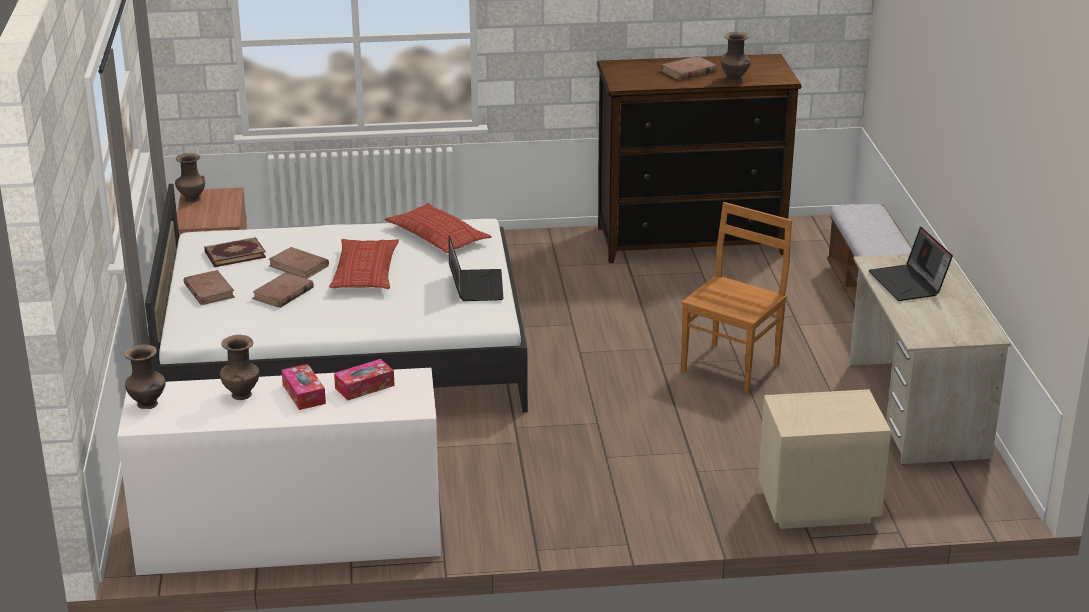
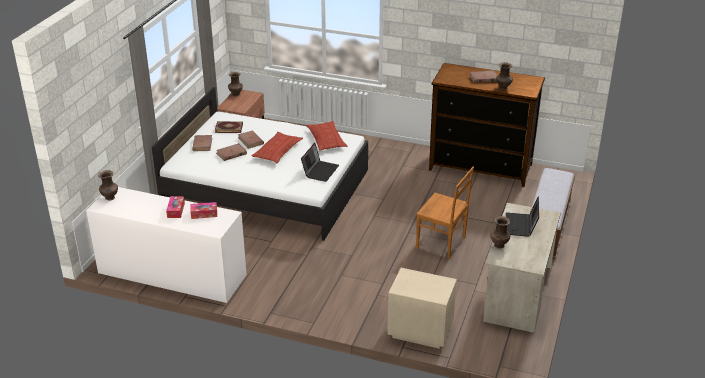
camera: 25 degrees right, 5 degrees up
(241, 394) = (150, 203): brown vase -> brown vase (499, 245)
(732, 367) = (442, 243): brown chair -> brown chair turned 60 degrees clockwise

